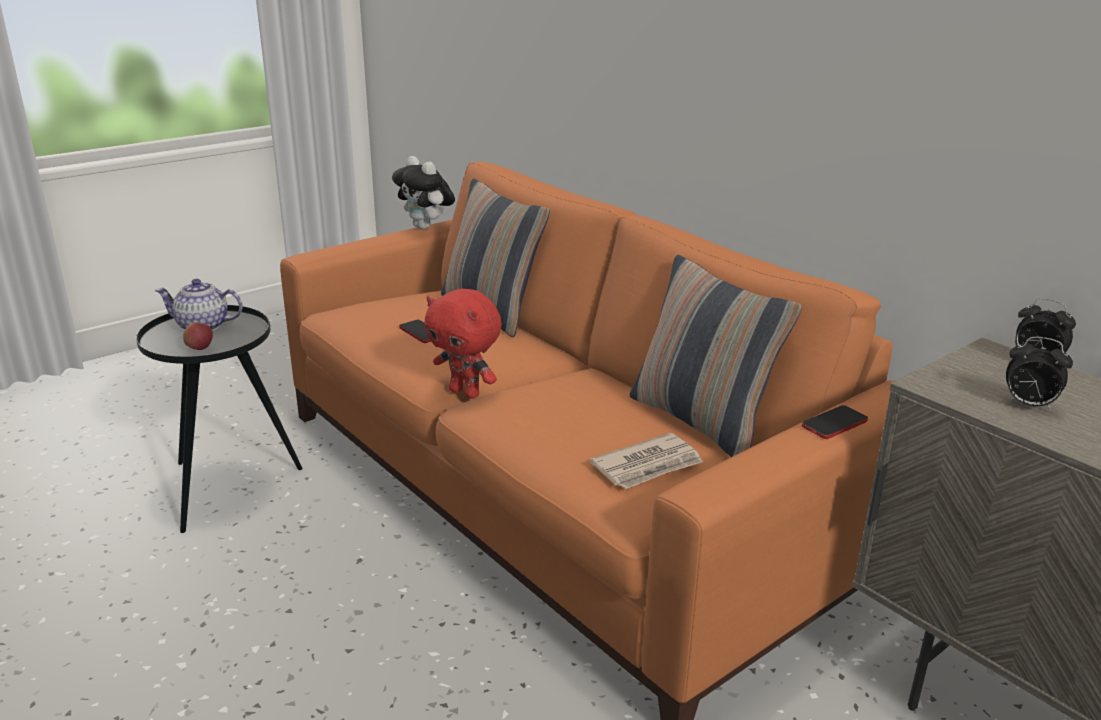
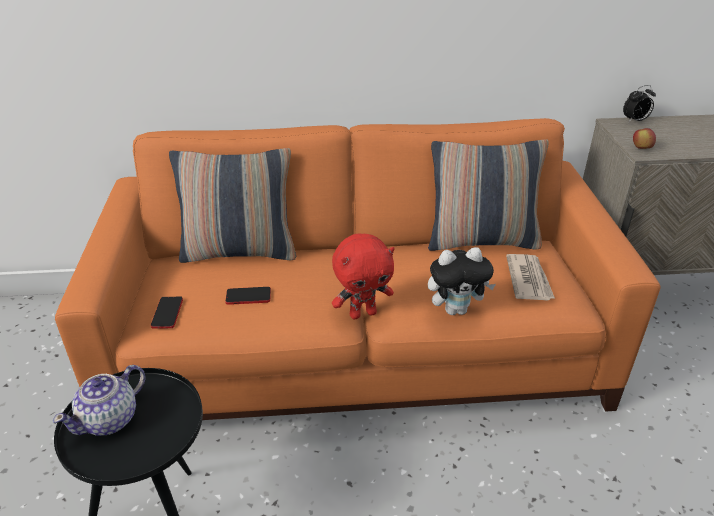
camera: 55 degrees left, 10 degrees up
(200, 348) = (161, 436): apple -> apple (641, 148)
(426, 227) = (114, 214): plush toy -> plush toy (456, 309)
(834, 423) = (586, 198): phone -> phone (167, 313)
(1028, 405) = (679, 142): alarm clock -> none

